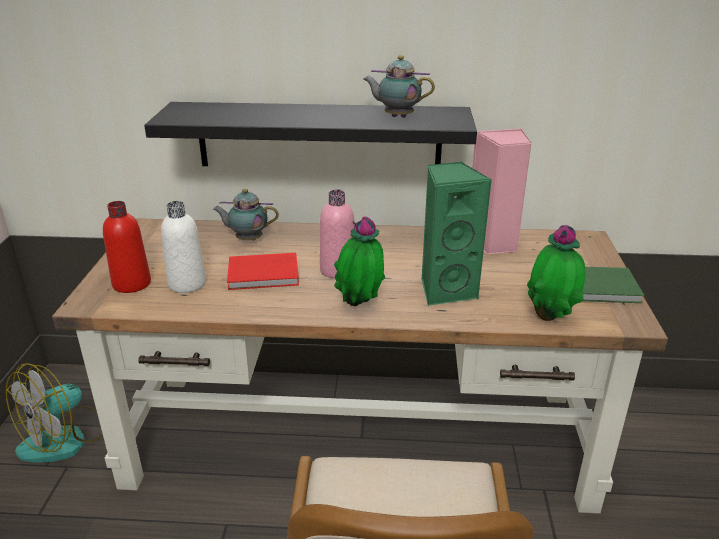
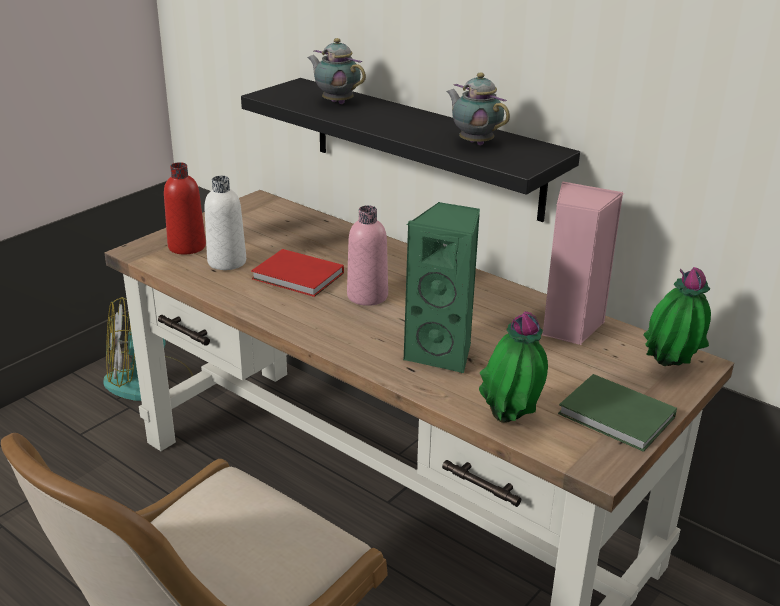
camera: 35 degrees right, 0 degrees up
(247, 239) = (326, 240): teapot -> teapot (336, 102)
(360, 306) = (341, 335): potted plant -> potted plant (669, 368)

